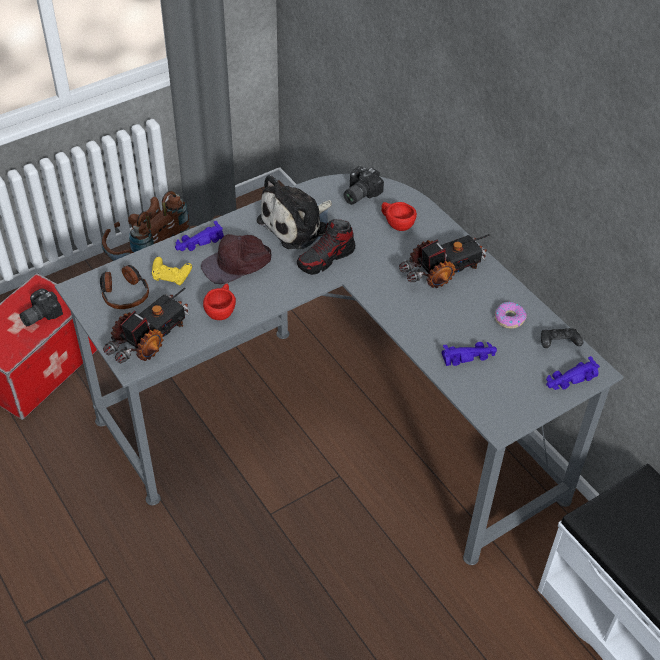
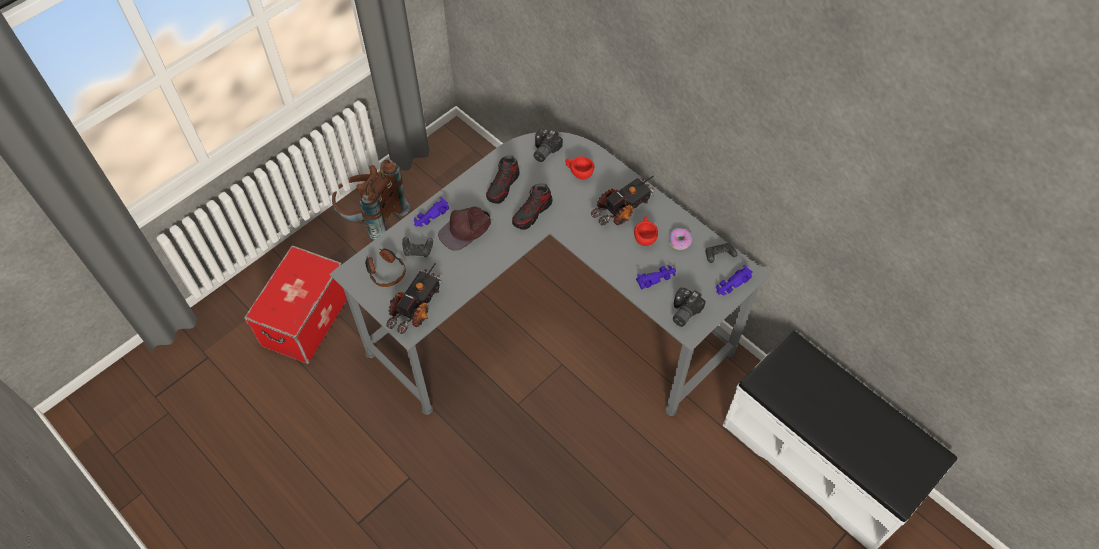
camera: 10 degrees left, 10 degrees up
(39, 315) = (305, 282): camera -> camera (683, 312)
(171, 277) = (418, 250): yellow game controller -> black game controller
(221, 310) = (464, 272): red cup -> red cup (644, 236)
(297, 224) = (503, 186): plush toy -> shoe

